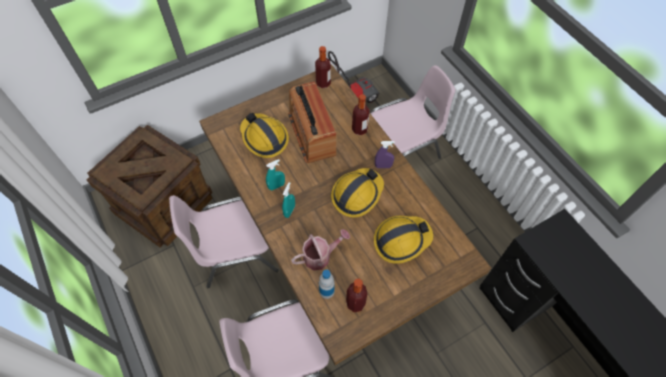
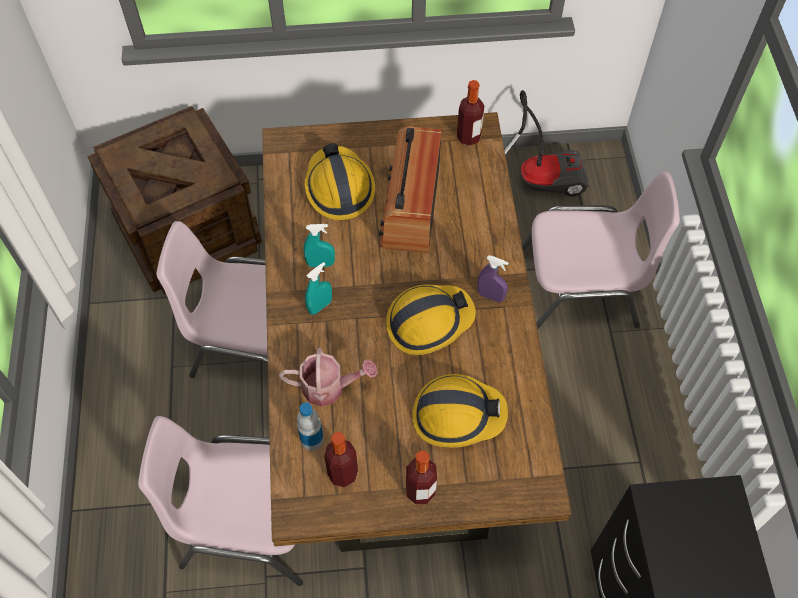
camera: 25 degrees right, 0 degrees up
(359, 129) = (485, 227): bottle -> bottle (420, 491)

